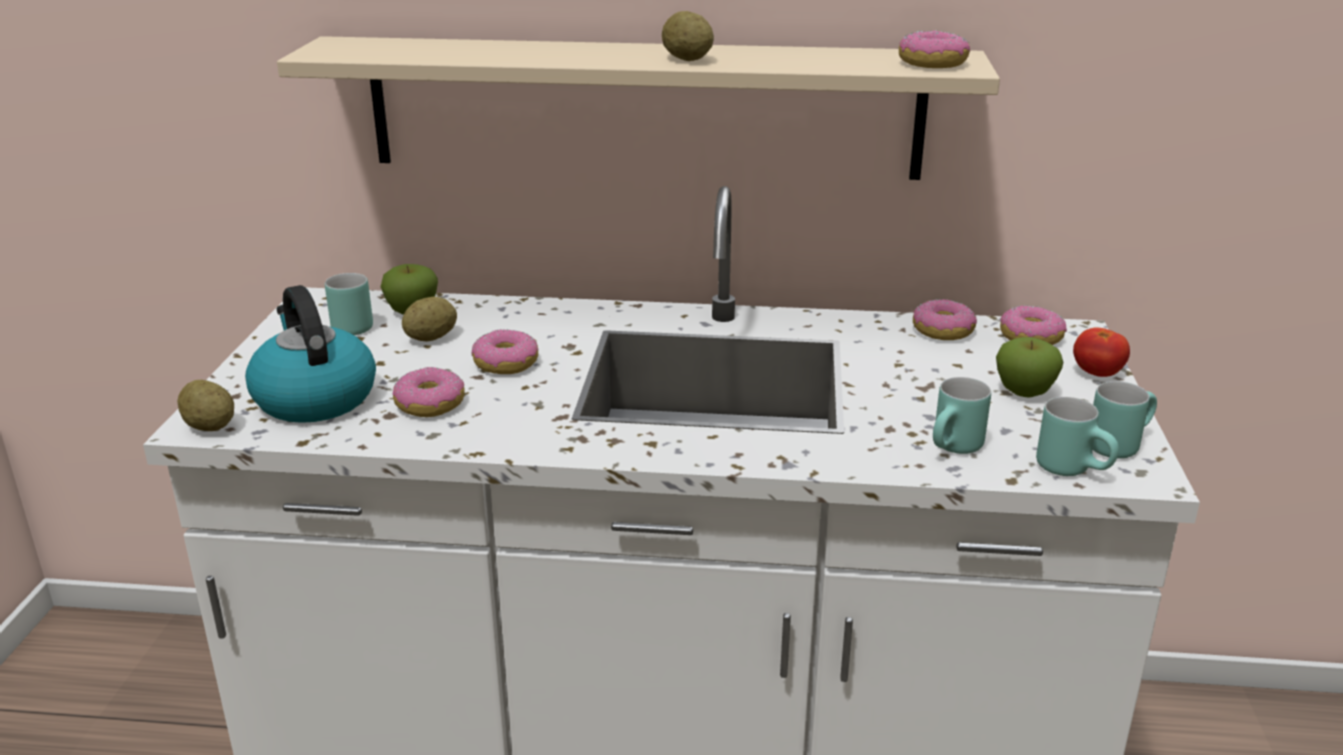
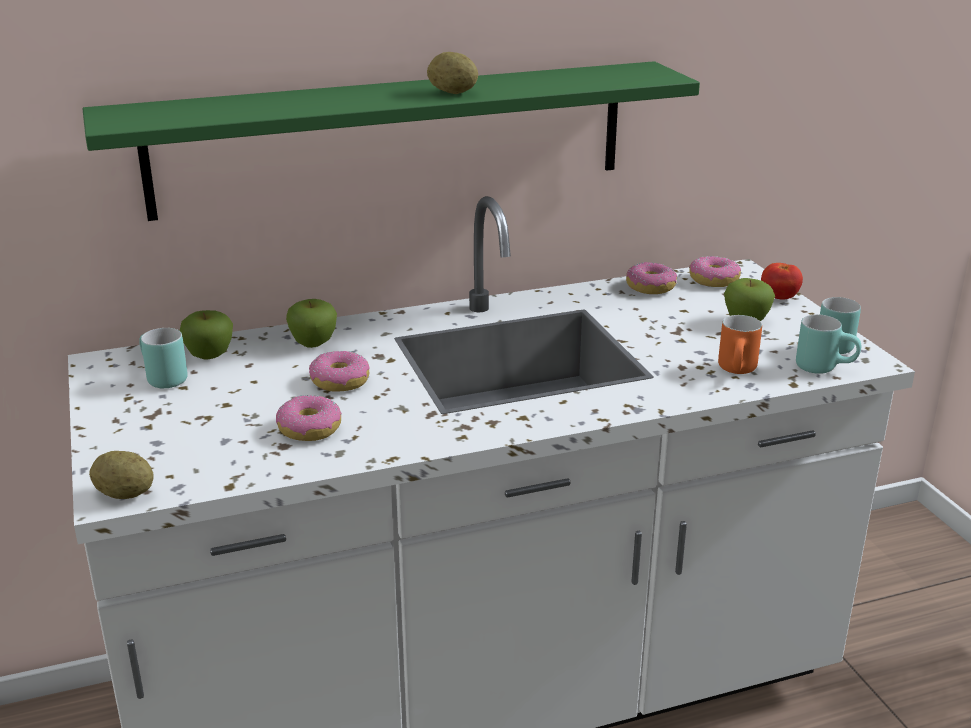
camera: 25 degrees left, 0 degrees up
(314, 398) = (198, 447): kettle -> none
(431, 338) = (250, 374): potato -> none
(519, 320) = (313, 344): none -> apple
(644, 108) = (392, 138): beige shelf -> green shelf
(933, 63) = (639, 75): donut -> none
(956, 450) = (739, 372): turquoise mug -> orange mug

